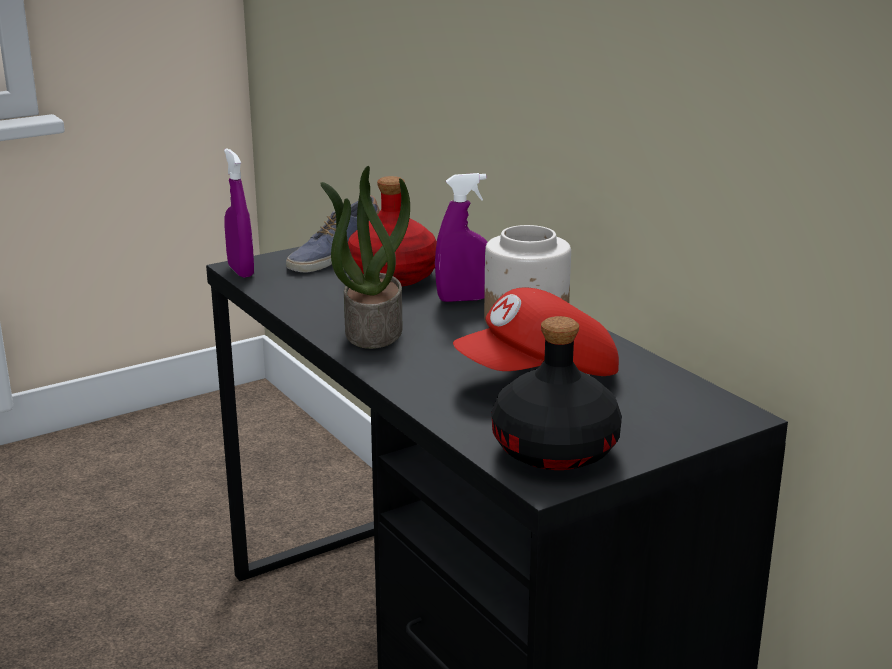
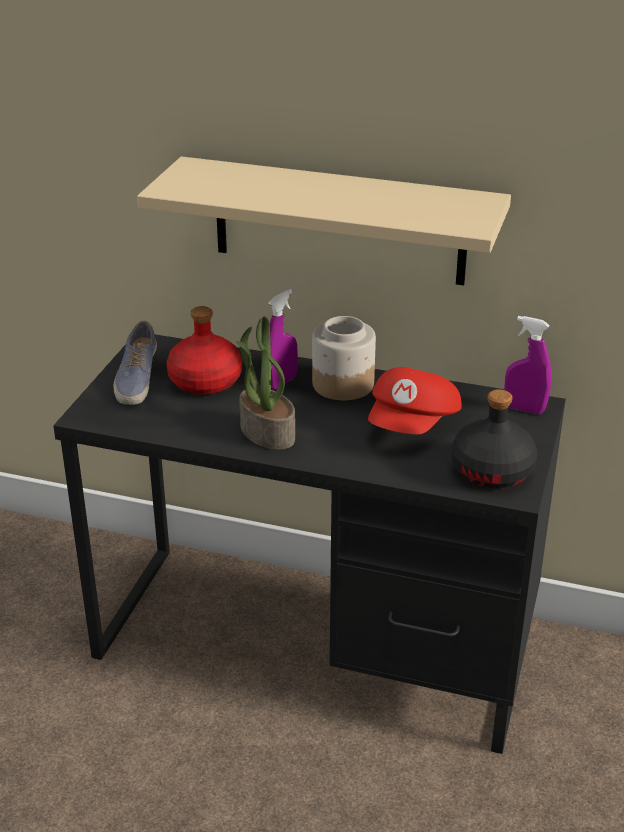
camera: 40 degrees left, 10 degrees up
(241, 271) = (92, 420): purple spray bottle -> purple spray bottle (524, 409)
(574, 104) = (339, 221): none -> beige shelf

